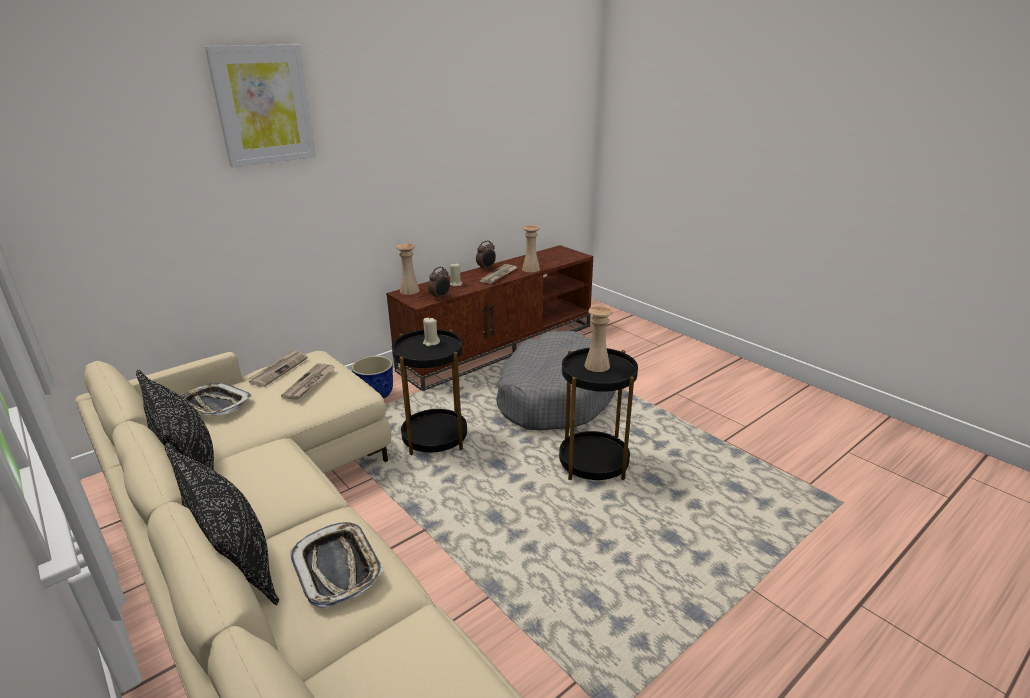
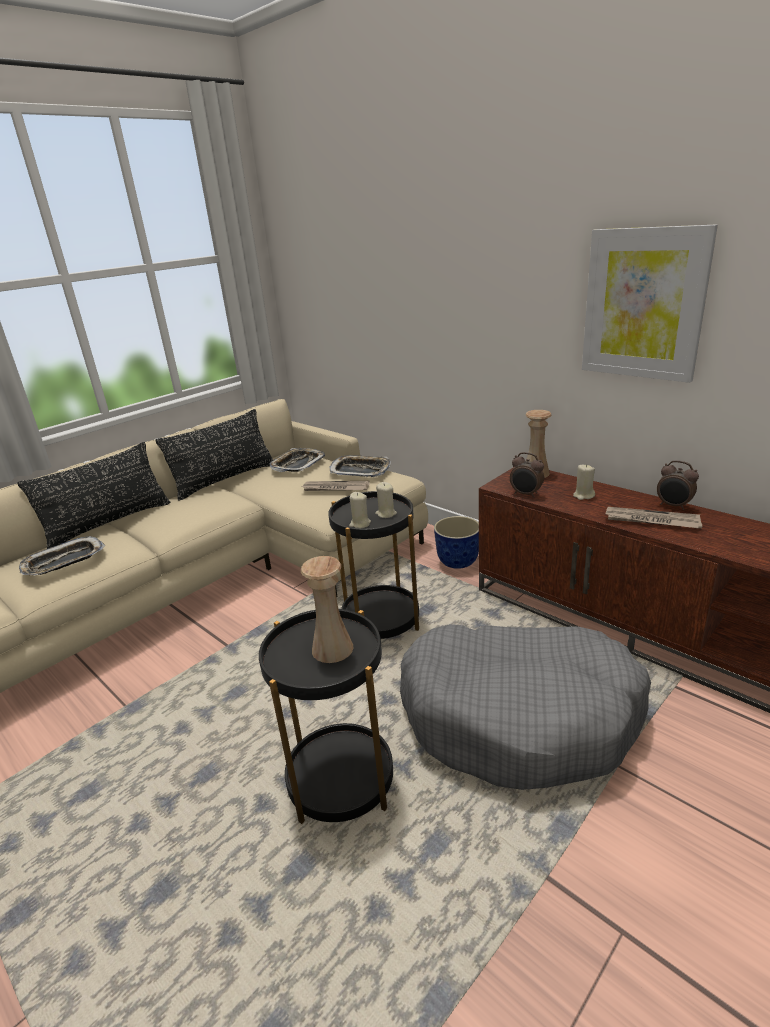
camera: 85 degrees right, 0 degrees up
(263, 105) = (433, 211): picture -> picture (643, 304)
(279, 370) = (360, 470): newspaper -> tray
(441, 353) = (360, 524): none -> beige candle
(531, 269) = (714, 543): beige vase -> none

